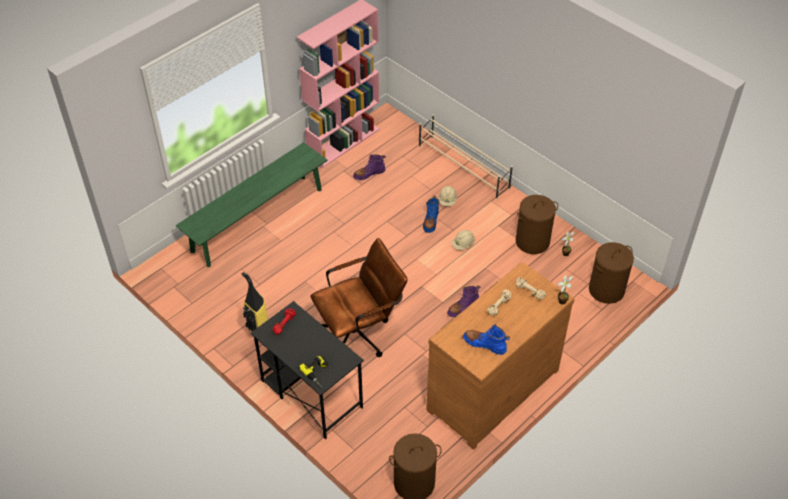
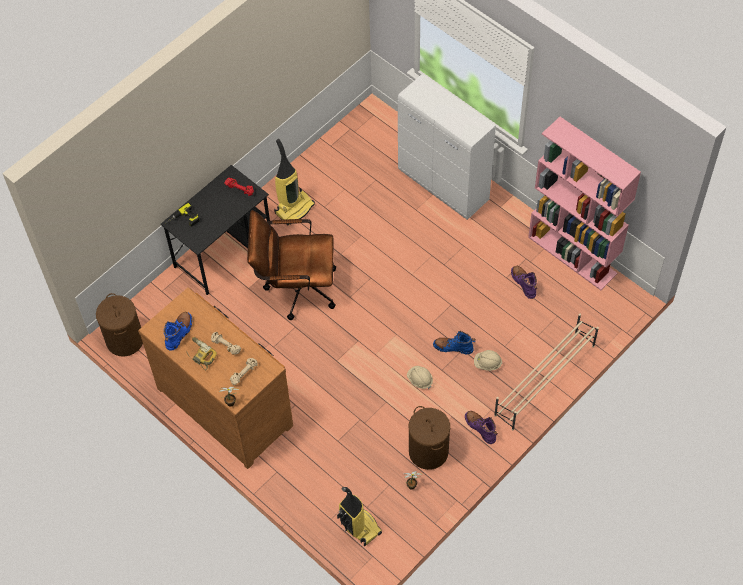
camera: 90 degrees right, 10 degrees up
(257, 220) = (444, 186): green bench -> white cabinet
(360, 333) = (295, 288): brown office chair -> brown office chair turned 120 degrees clockwise
(463, 307) = (330, 380): purple boot -> purple boot (480, 428)
(510, 326) = (200, 355): none -> power drill
(606, 290) = (358, 526): brown laundry basket -> vacuum cleaner

